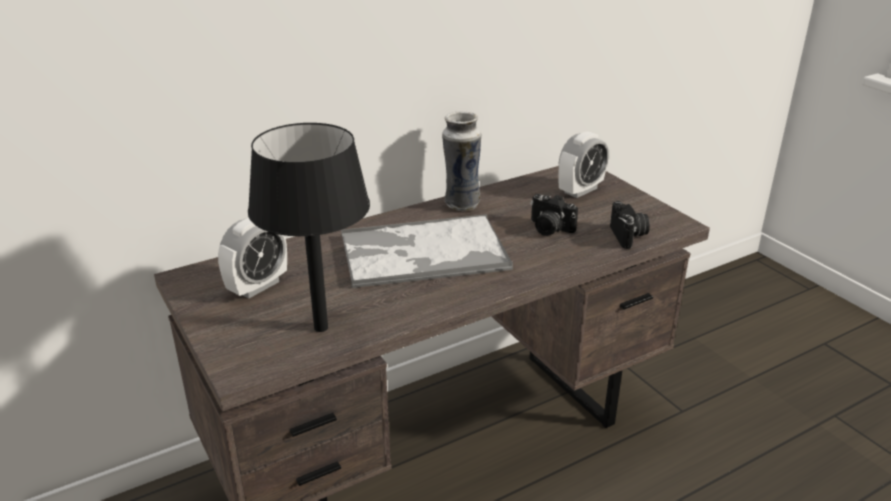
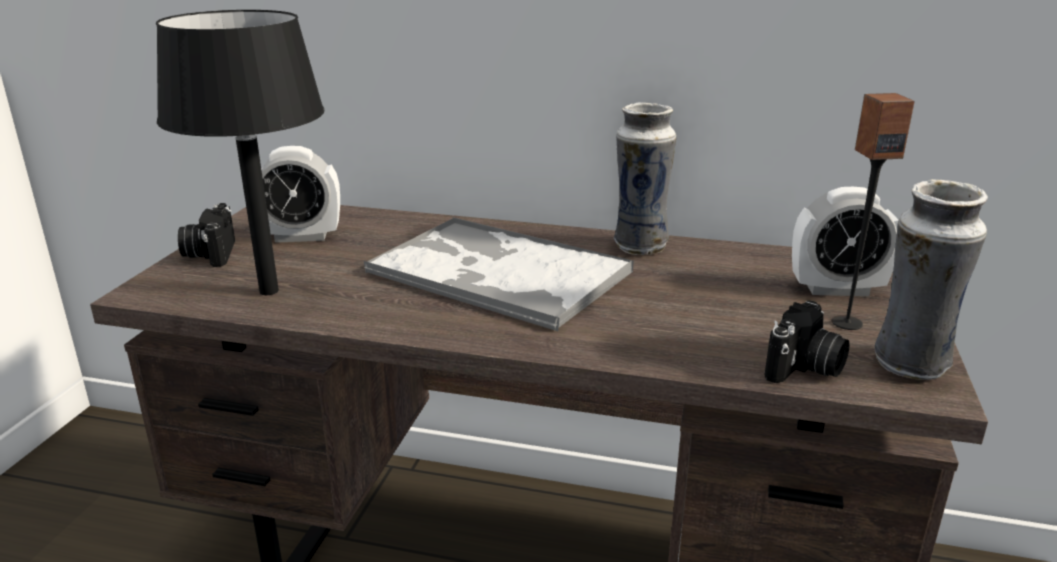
camera: 45 degrees right, 5 degrees down
(549, 228) = (698, 311): camera -> camera (210, 253)
(609, 206) = (846, 322): none -> speaker
(658, 216) = (909, 366): none -> vase

